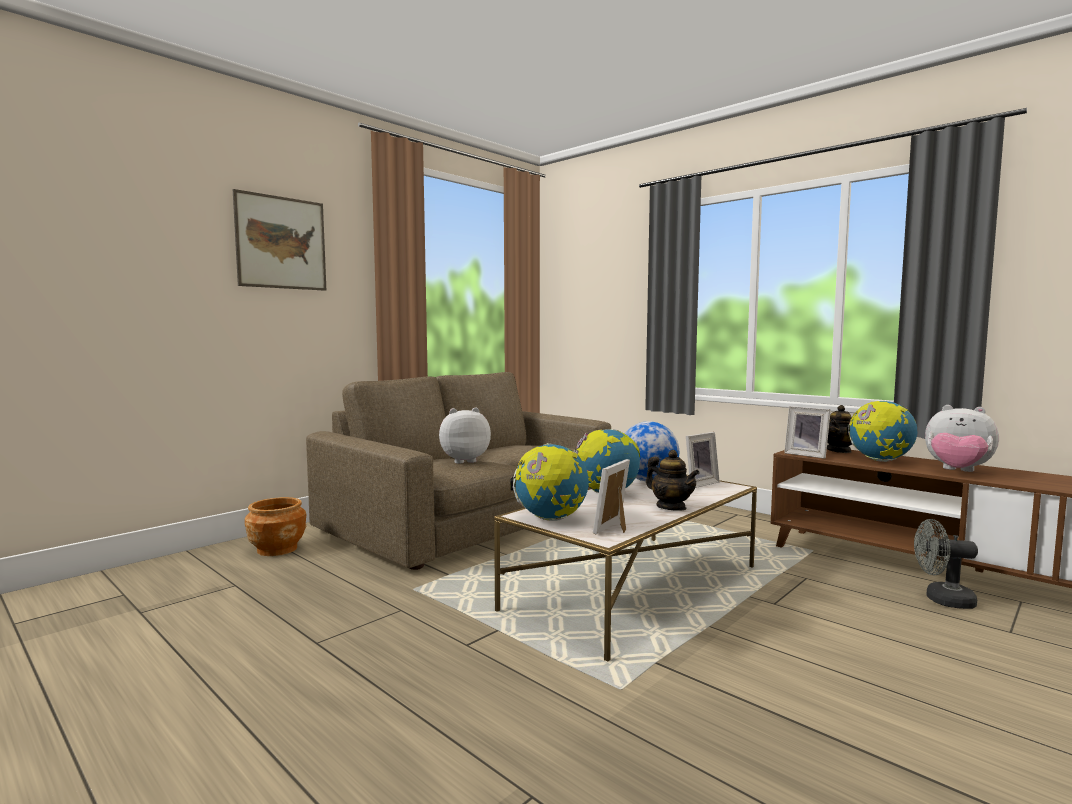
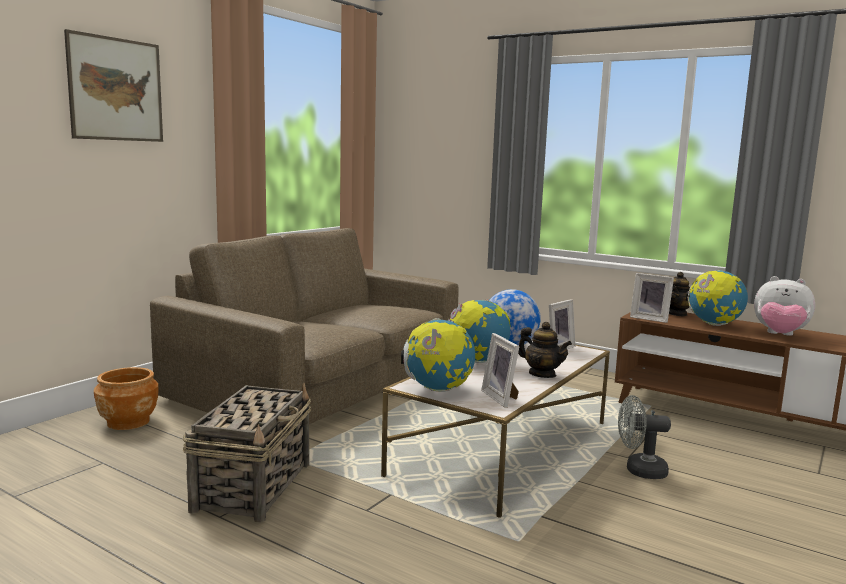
camera: 10 degrees left, 5 degrees up
(364, 614) = (254, 486): none -> basket
(463, 460) = (322, 326): plush toy -> none
(616, 528) = (502, 398): picture frame -> picture frame turned 45 degrees counterclockwise
(942, 600) = (763, 447): grey fan -> grey fan (639, 470)

